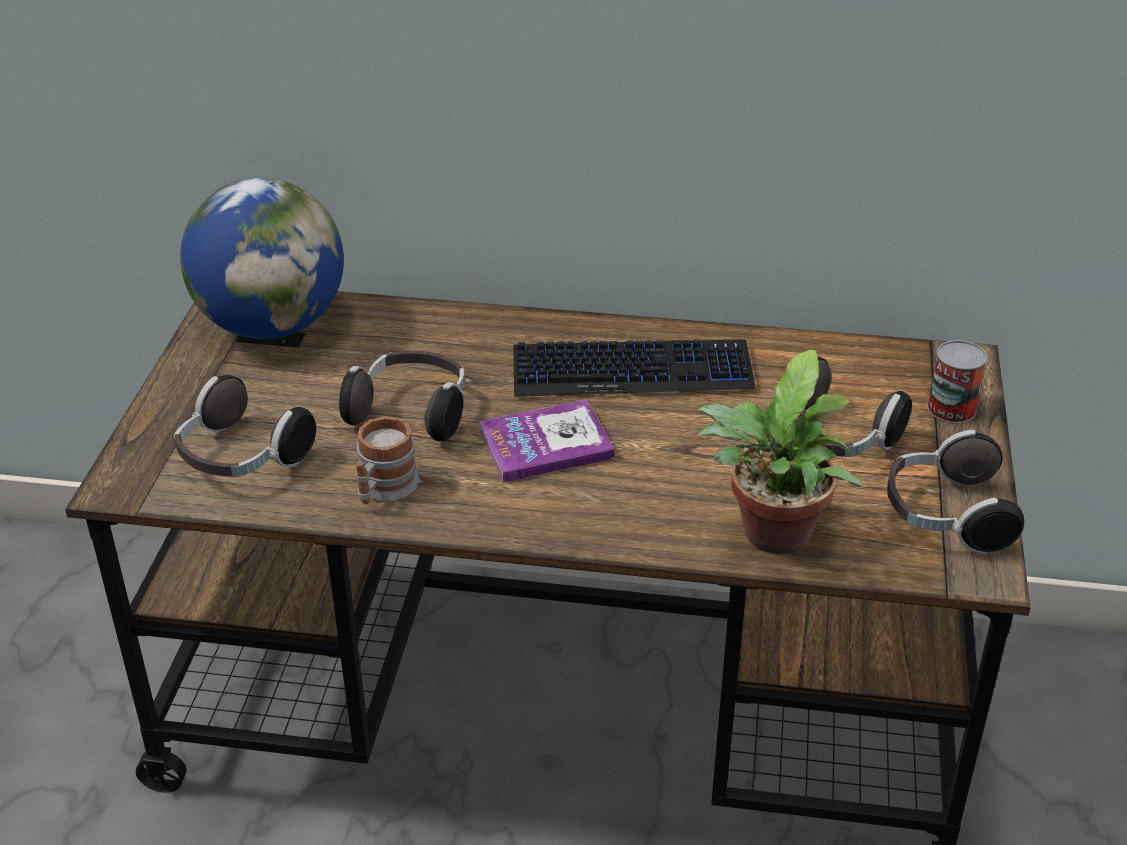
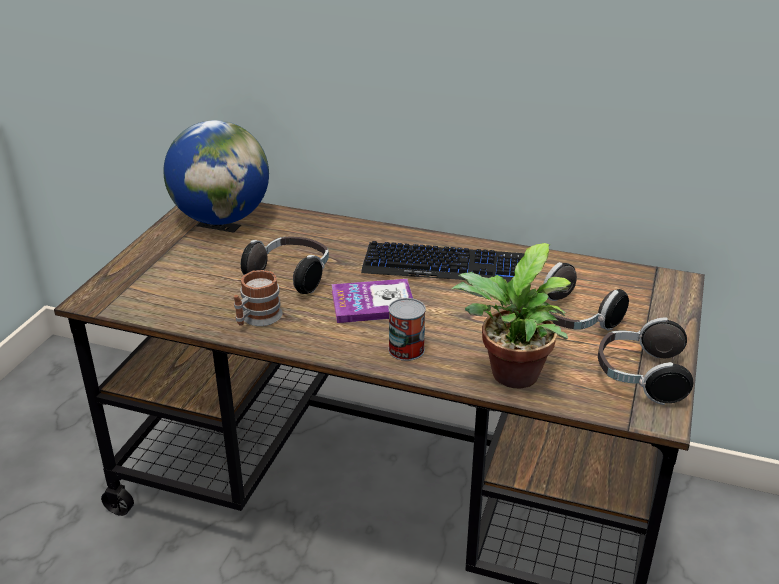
camera: 10 degrees right, 5 degrees down
(241, 458) = (173, 291): headphones -> none
(951, 409) = (661, 310): can -> can (406, 349)

